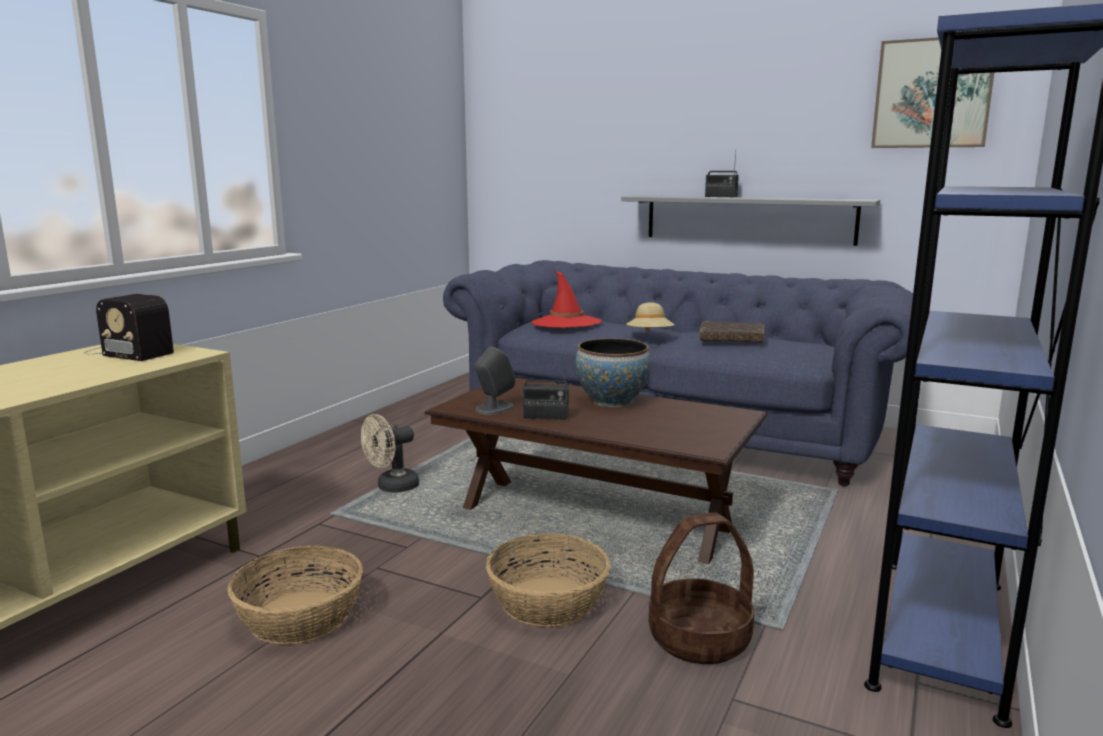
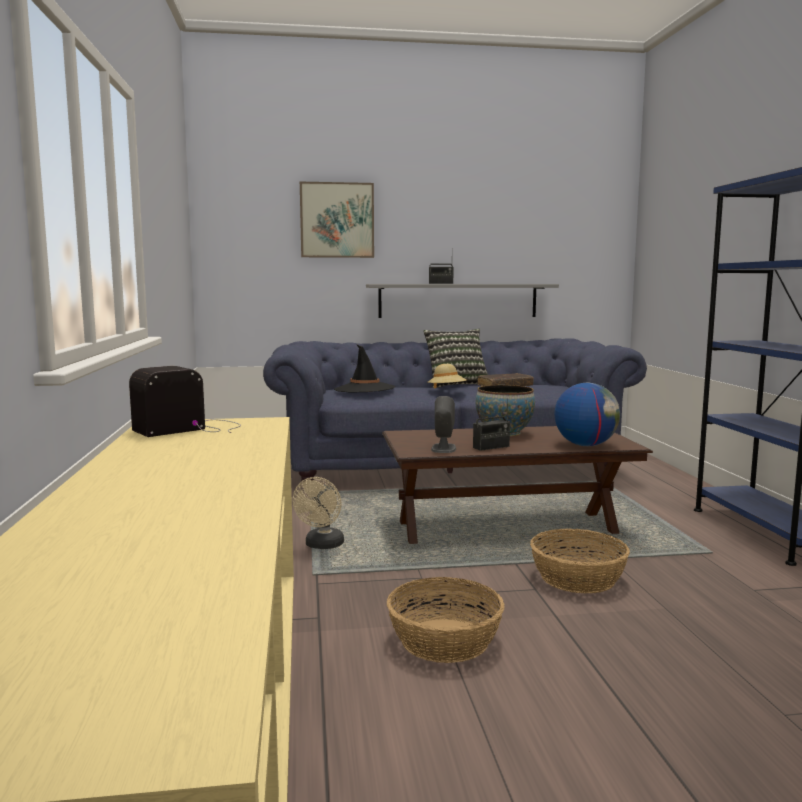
camera: 35 degrees left, 5 degrees down
(128, 351) = (192, 428): radio -> radio turned 150 degrees clockwise
(566, 323) = (364, 389): red hat -> black hat
(657, 436) = (585, 445): none -> globe
(693, 329) = (456, 384): none -> pillow
(699, 638) = (687, 569): basket -> none
(932, 93) = (575, 213): picture -> picture (337, 220)

